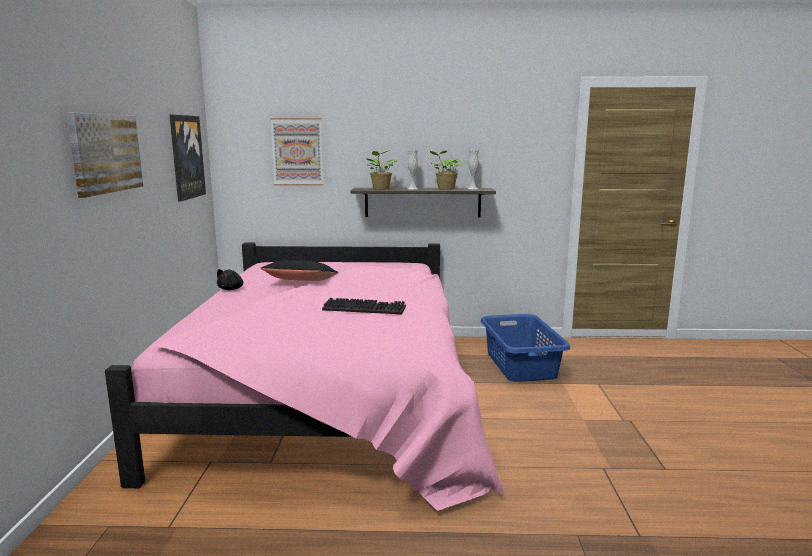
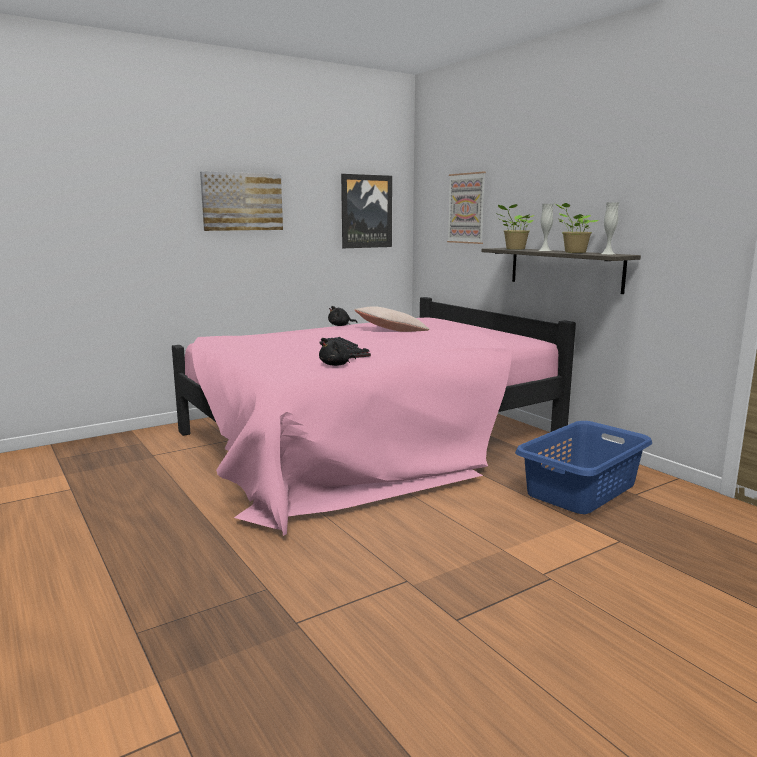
camera: 55 degrees right, 0 degrees up
(301, 282) = (391, 331): black pillow -> beige pillow
(413, 322) = (336, 365): none -> black plush toy

